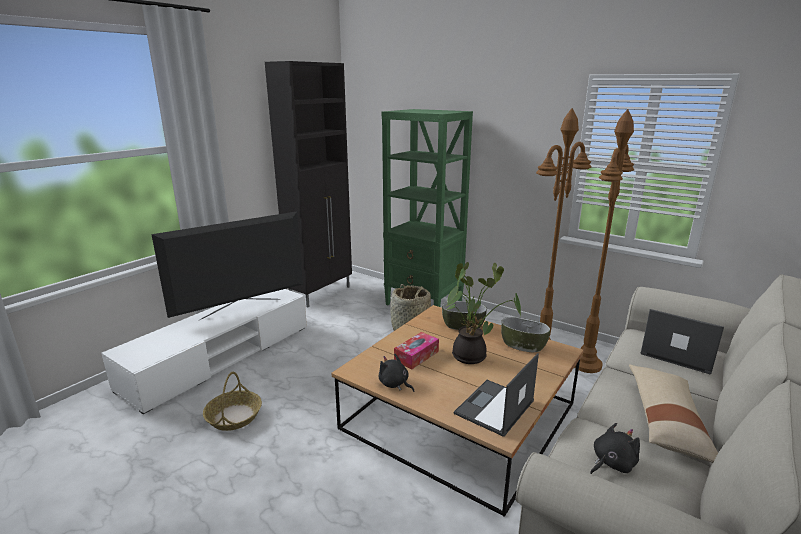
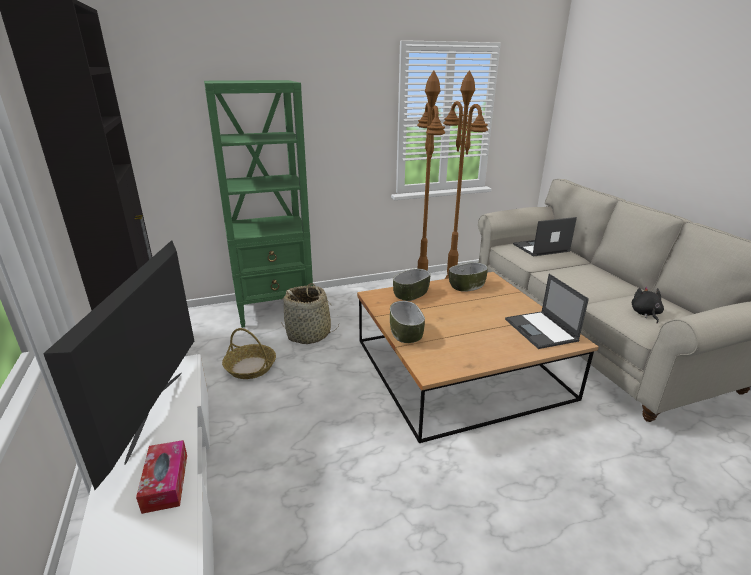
camera: 55 degrees left, 5 degrees up
(234, 416) = (322, 522): basket -> basket (250, 367)
(395, 384) = (474, 358): black plush toy -> none
(396, 343) = (406, 333): none -> bowl
(416, 356) = (438, 332): tissue box -> tissue box (165, 482)
(472, 356) = (464, 310): potted plant -> none
(667, 421) = (606, 283): beige pillow -> none

